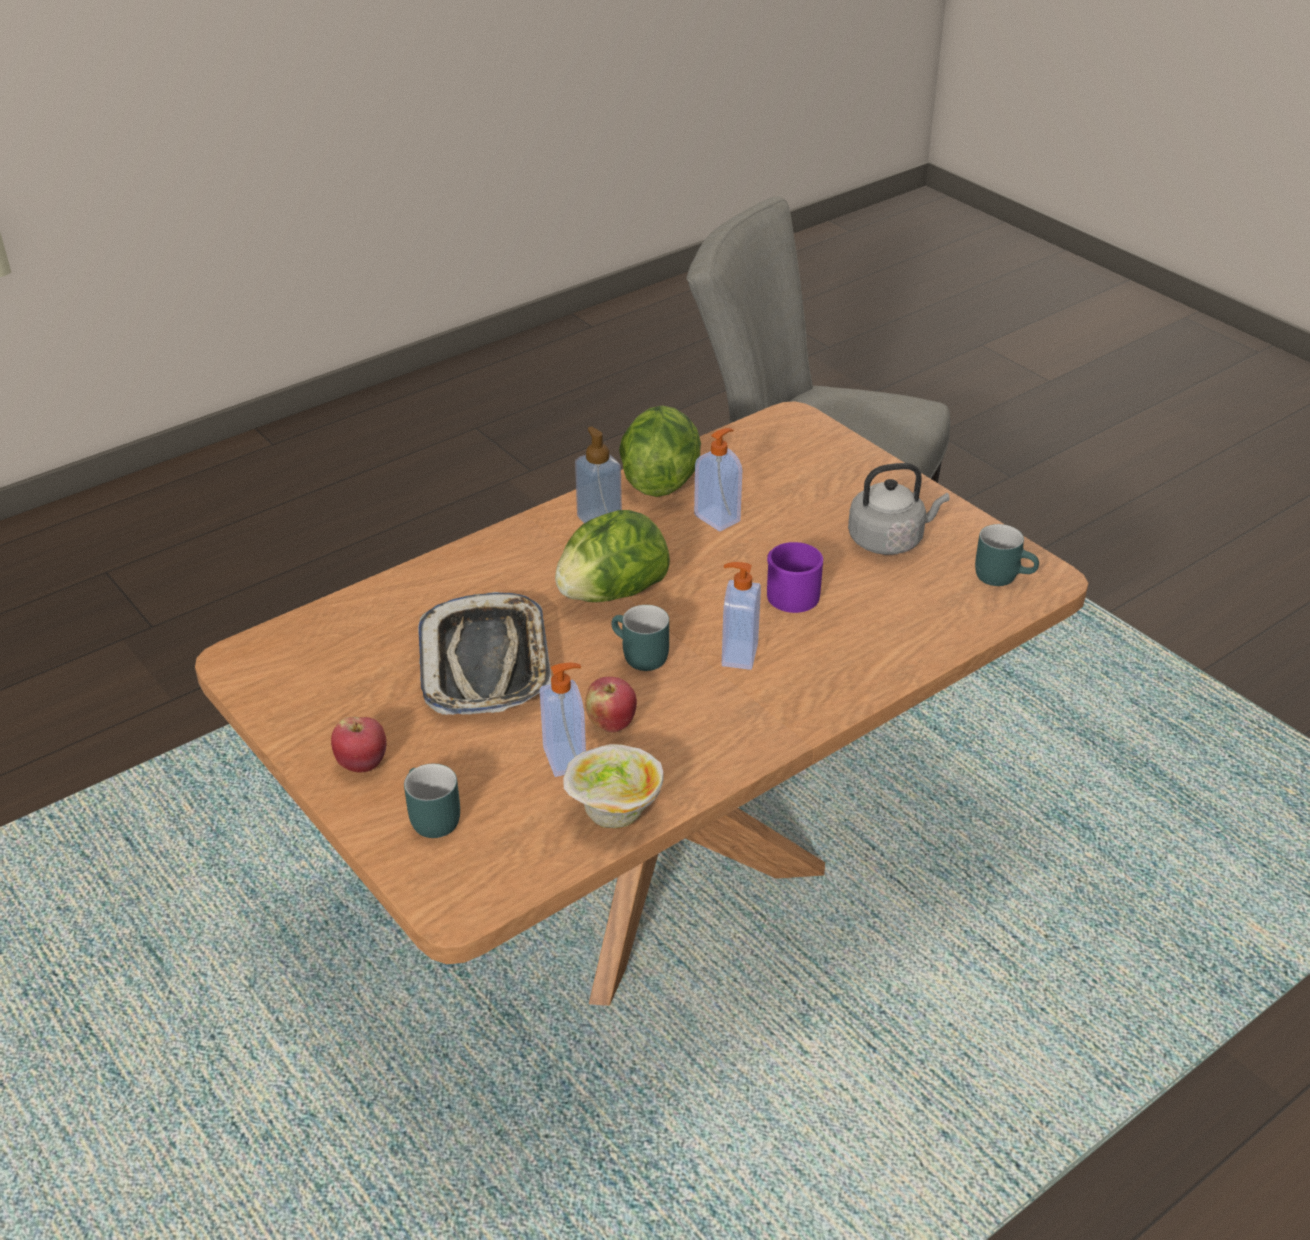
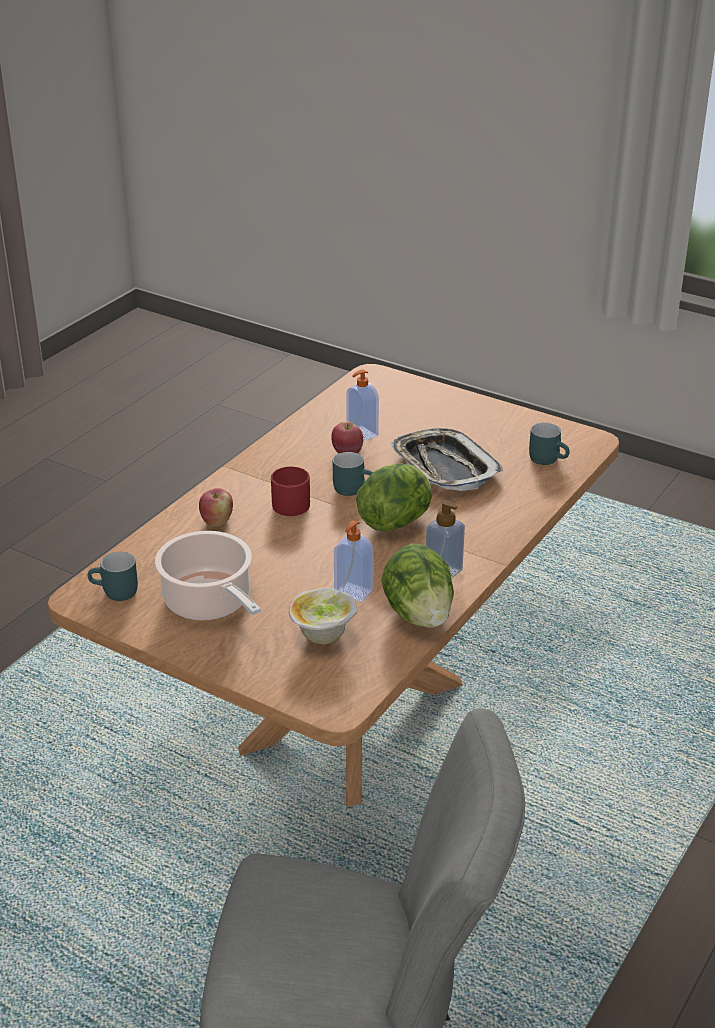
camera: 160 degrees right, 5 degrees down
(362, 764) = (468, 411): apple -> apple (216, 521)
(428, 818) = (413, 399): turquoise mug -> turquoise mug (548, 459)
(613, 813) = (320, 418): bowl -> bowl (324, 637)
(738, 654) = (290, 502): soap dispenser -> red mug
(788, 592) = (273, 547): purple mug -> none
(889, 540) = (209, 603): grey kettle -> cooking pot

